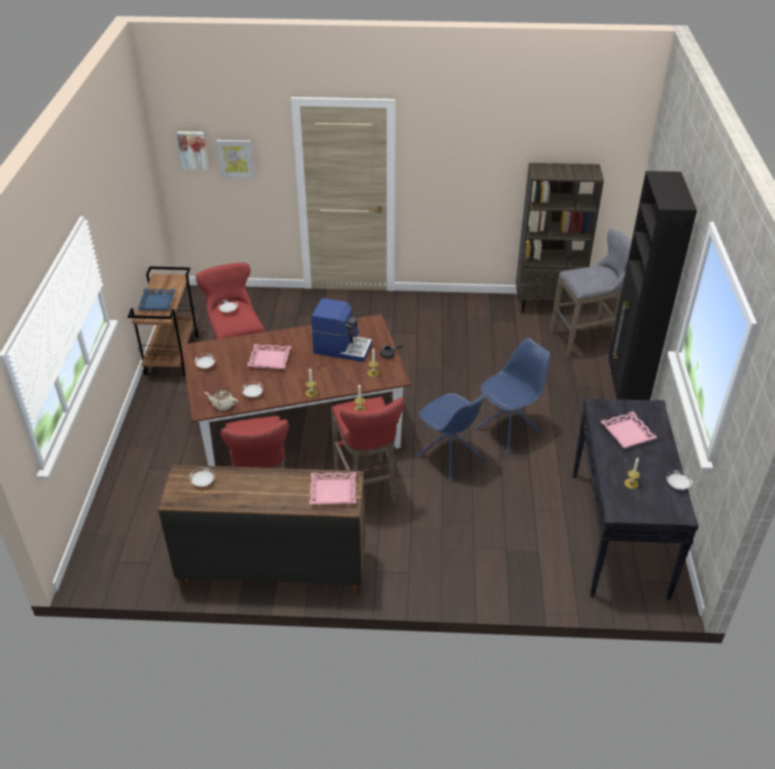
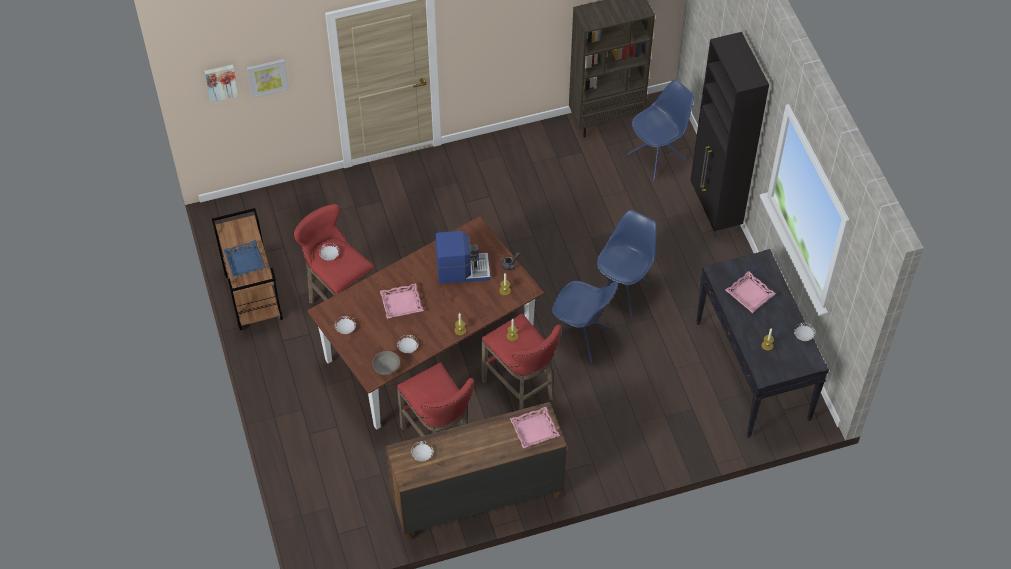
camera: 20 degrees left, 15 degrees up
(222, 405) = (387, 368): beige teapot -> grey bowl
(585, 340) = (658, 157): grey stool -> blue chair

